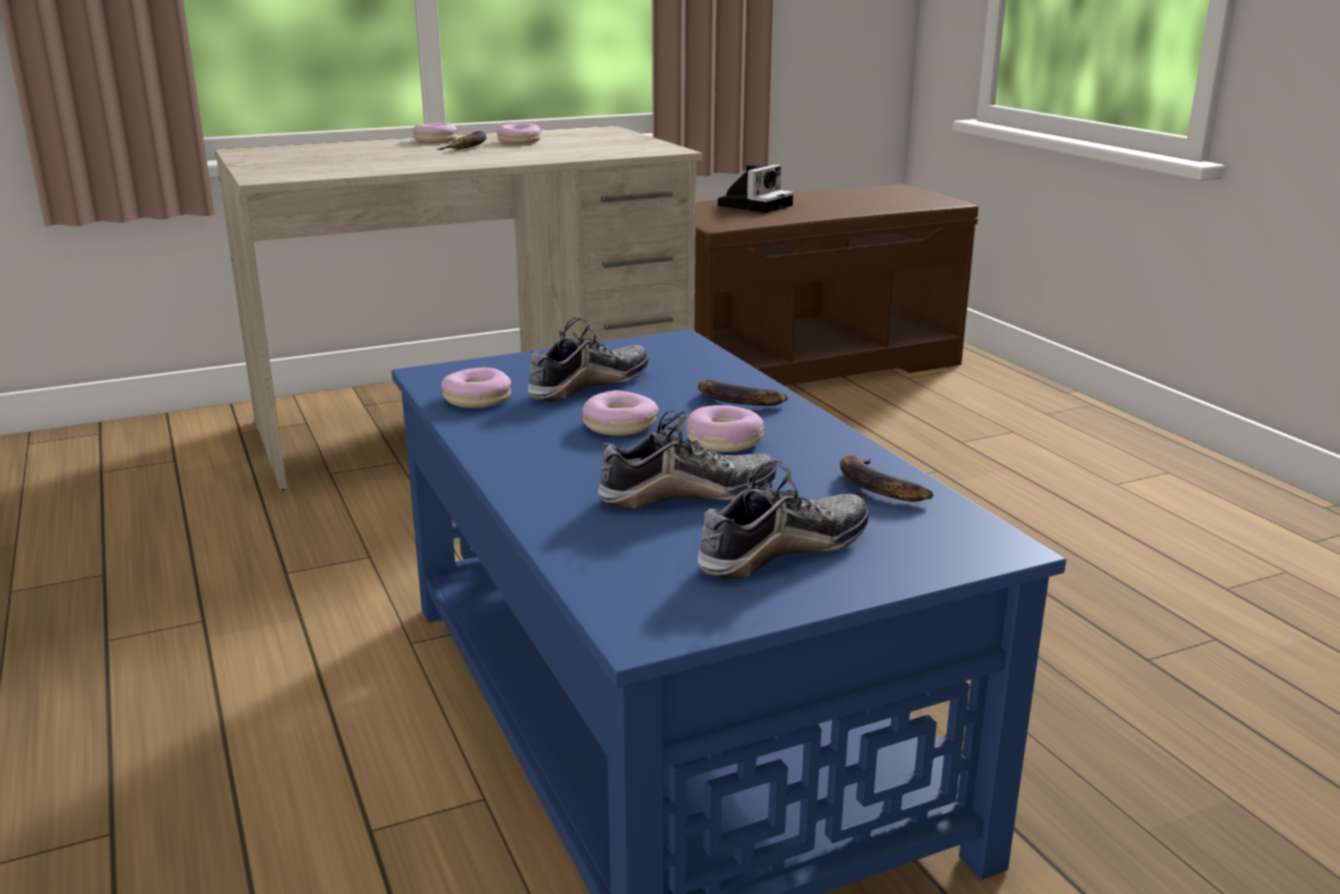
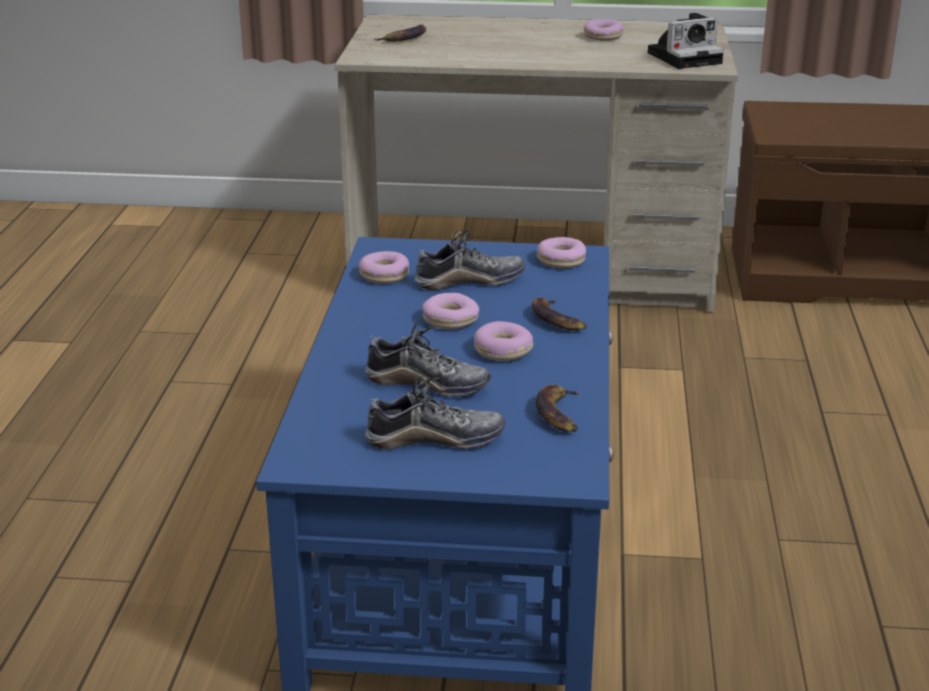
camera: 30 degrees right, 5 degrees up
(435, 140) = (539, 25): donut -> donut (561, 260)
(467, 146) = (553, 37): banana -> banana (405, 38)
(755, 205) = (844, 116): camera -> camera (686, 57)

